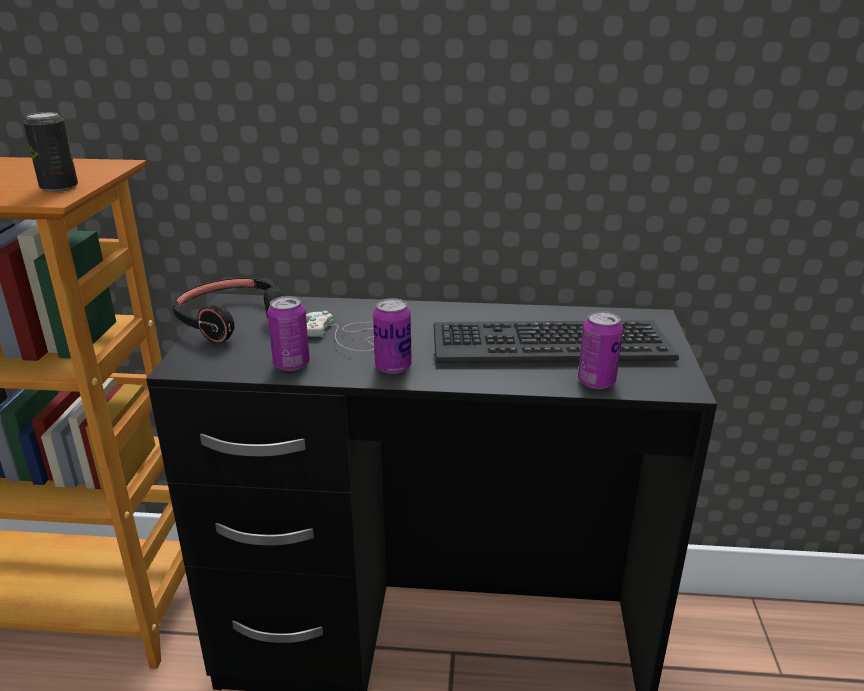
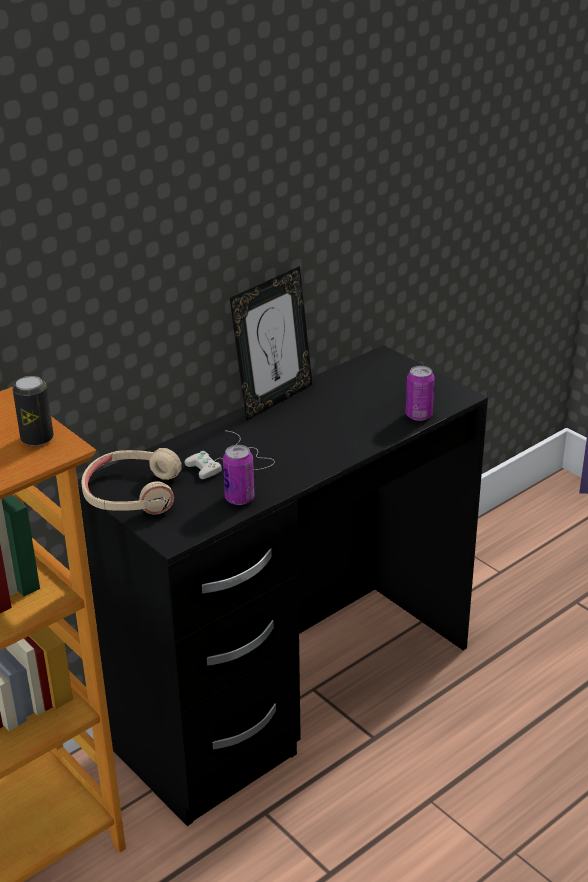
camera: 45 degrees left, 5 degrees up
(232, 319) = (131, 493): black headphones -> beige headphones
(393, 367) = (301, 466): can -> none
(478, 307) = (274, 399): none -> picture frame
(550, 343) = (357, 403): keyboard -> none

